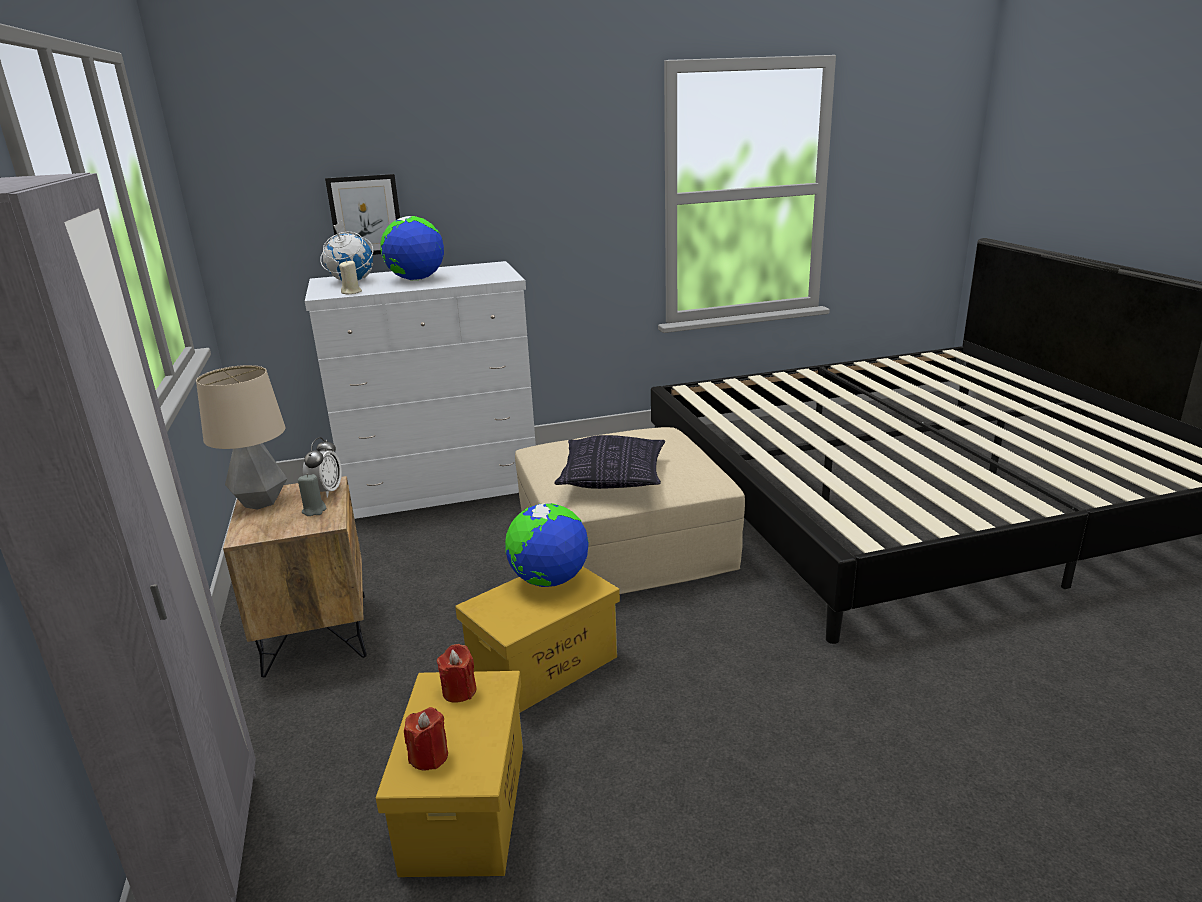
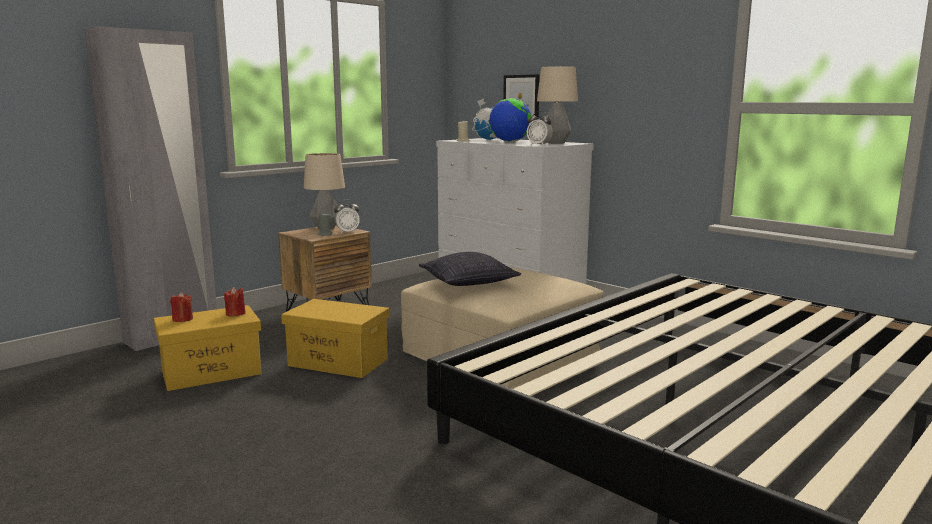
camera: 60 degrees right, 10 degrees down
(475, 269) = (555, 143): none -> table lamp
(498, 278) = (539, 145): none -> alarm clock
(549, 580) = (355, 309): globe -> none

